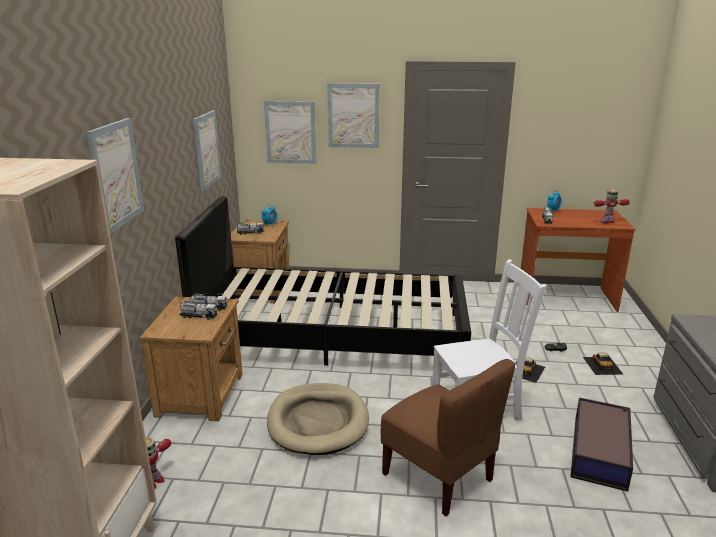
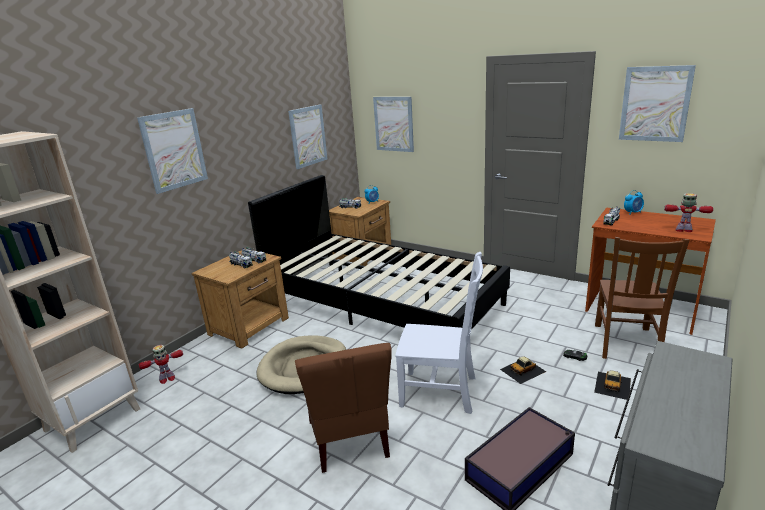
camera: 30 degrees right, 0 degrees up
(353, 115) = (442, 109): picture -> picture (655, 104)
(582, 329) = (626, 344): none -> brown chair

